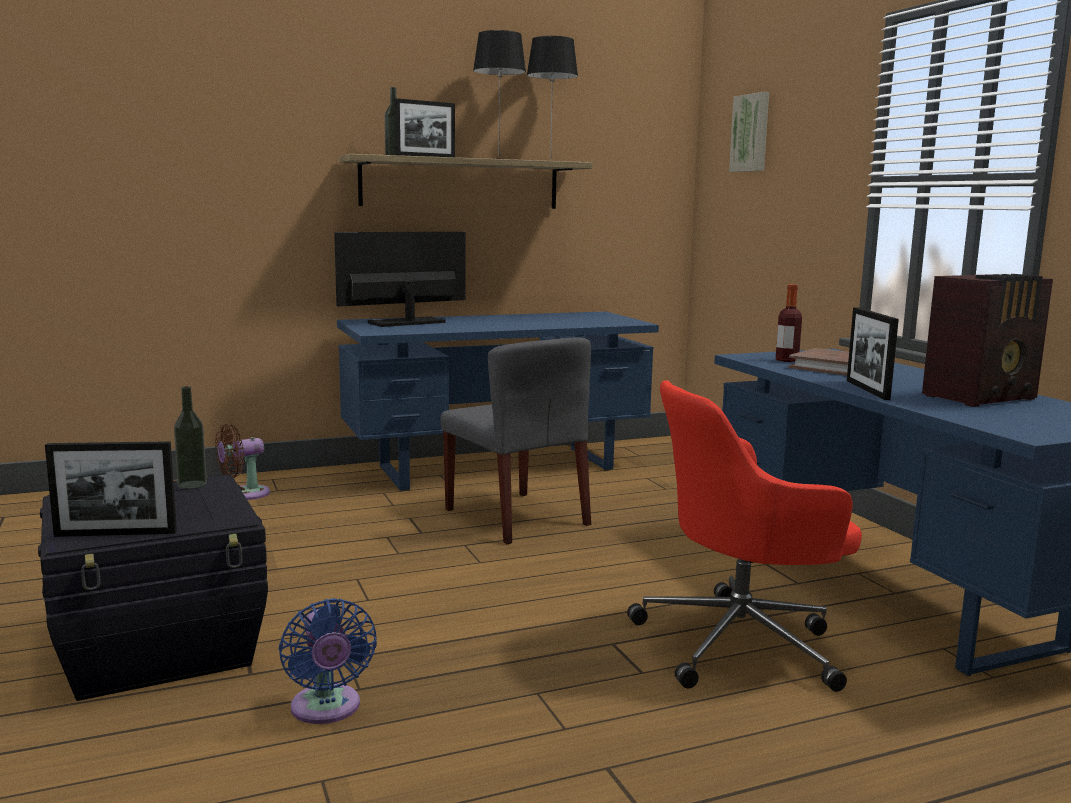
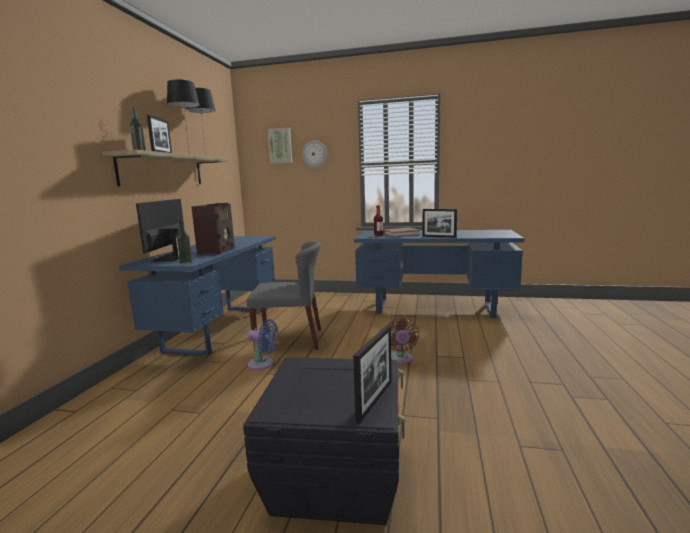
camera: 55 degrees left, 0 degrees up
(192, 484) = (296, 368): bottle -> bottle (186, 264)
(244, 494) = (120, 402): brown fan -> brown fan (400, 359)
(327, 709) = (453, 431): blue fan -> blue fan (263, 364)
(741, 643) = (453, 336): red office chair -> none
(800, 151) = (315, 154): none -> wall clock
(982, 397) = (460, 232): radio -> radio (217, 251)

